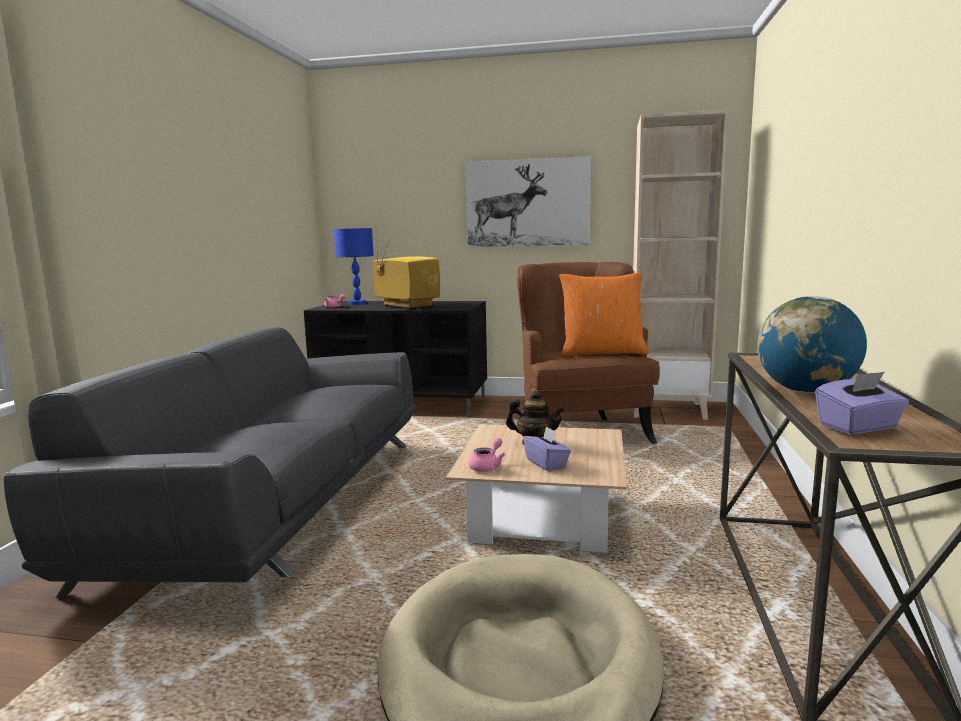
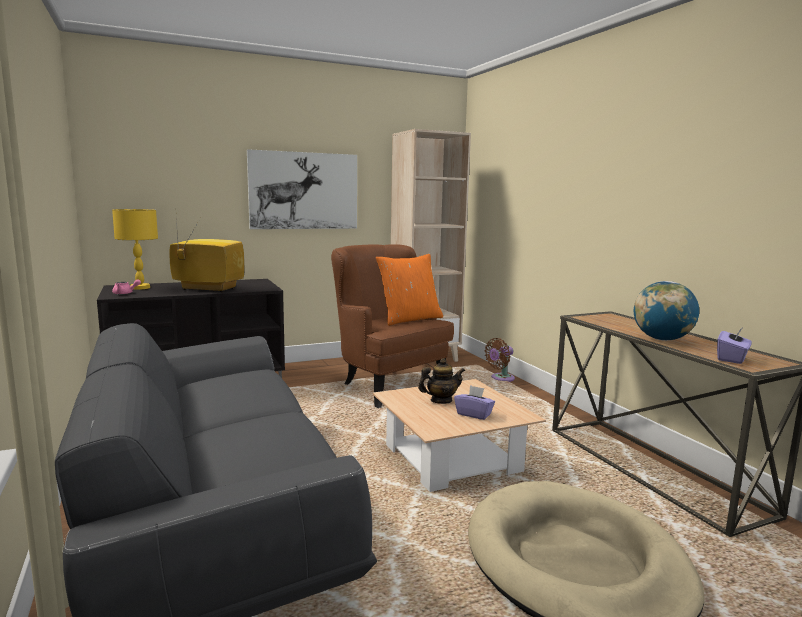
camera: 35 degrees left, 0 degrees up
(357, 303) = (140, 288): blue table lamp -> yellow table lamp
(487, 466) = (440, 425): pink teapot -> none
(739, 447) = (500, 378): none -> brown fan

